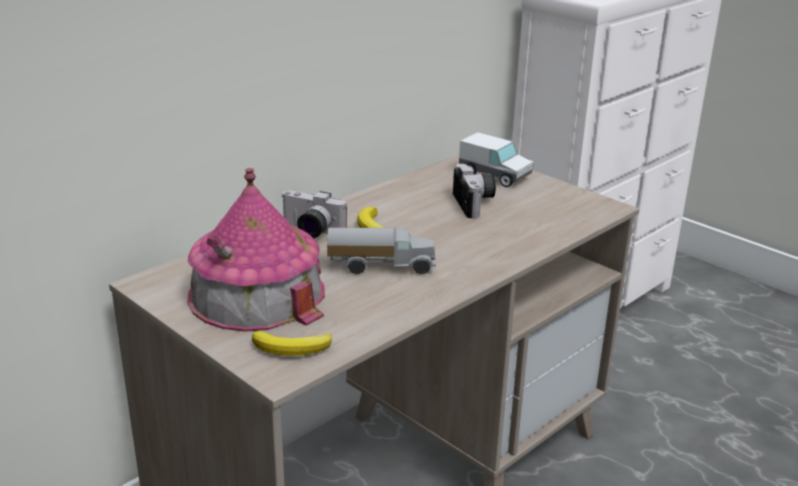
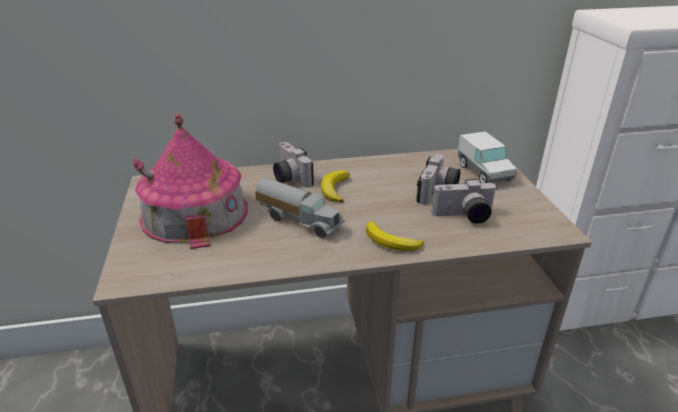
camera: 35 degrees right, 5 degrees up
(293, 348) = (158, 263): banana -> banana (391, 242)
(524, 218) = (464, 217): none -> camera

